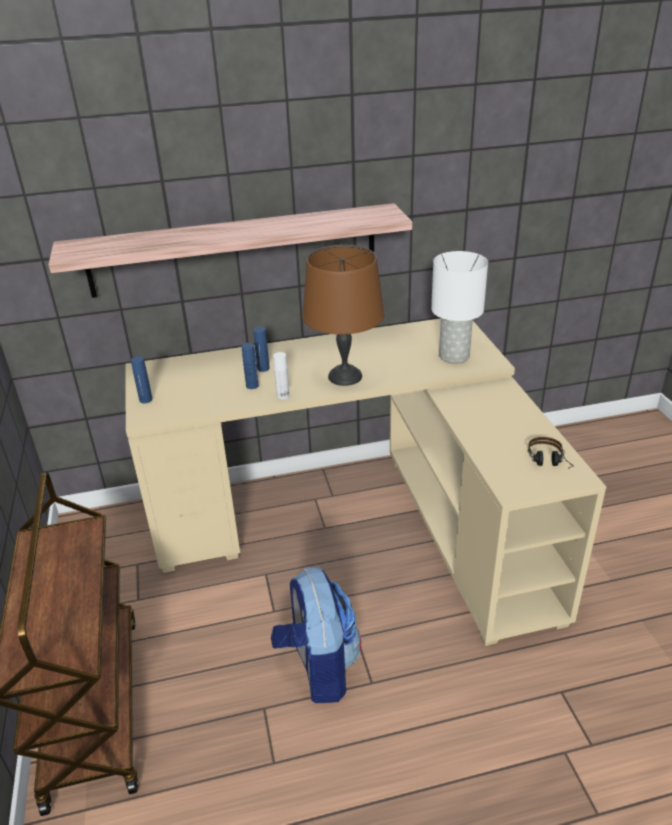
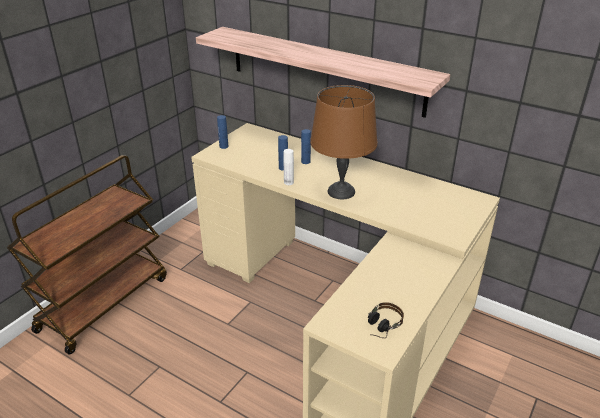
camera: 45 degrees right, 0 degrees up
(318, 667) = (207, 370): backpack -> none
(453, 356) = (433, 218): white table lamp -> none

